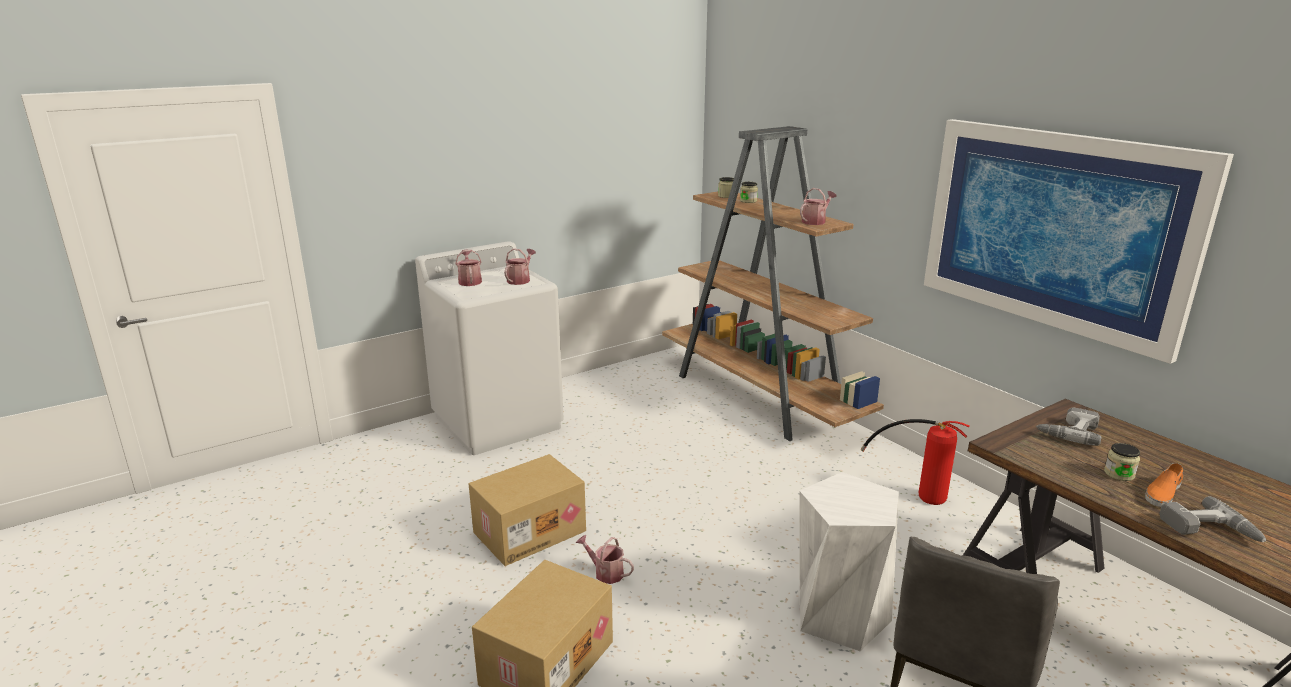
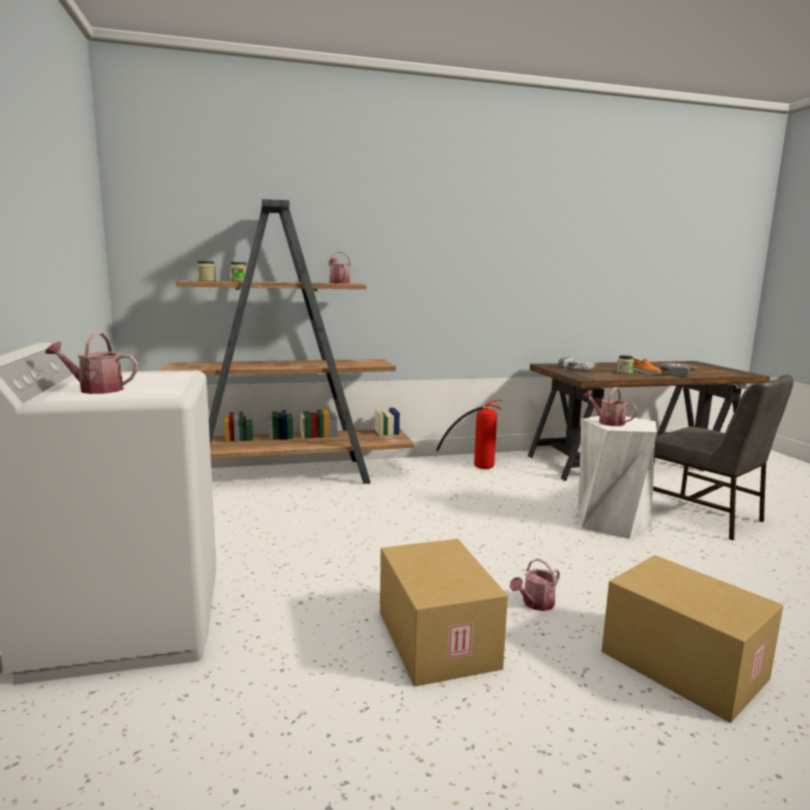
camera: 70 degrees left, 10 degrees down
(520, 280) = (153, 376): watering can -> watering can (607, 422)
(1055, 230) = (504, 259): picture -> none

